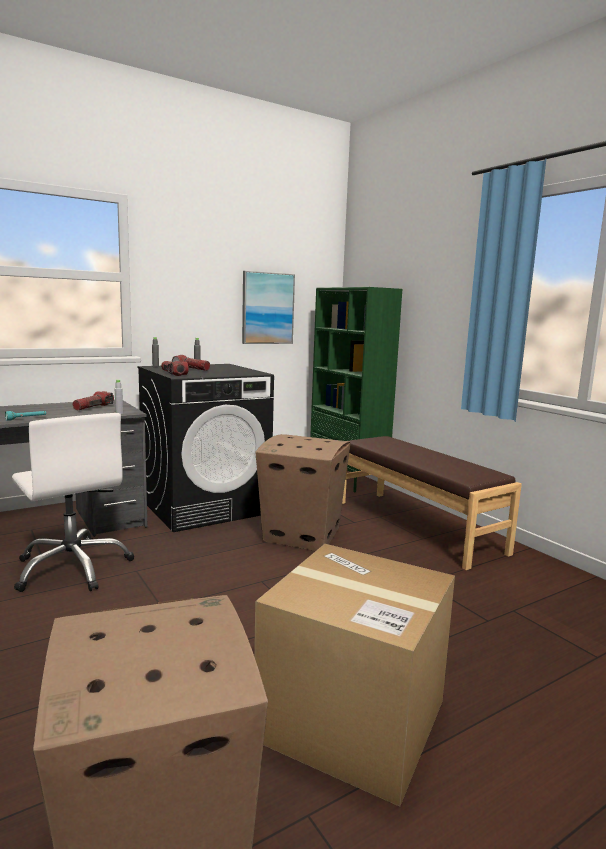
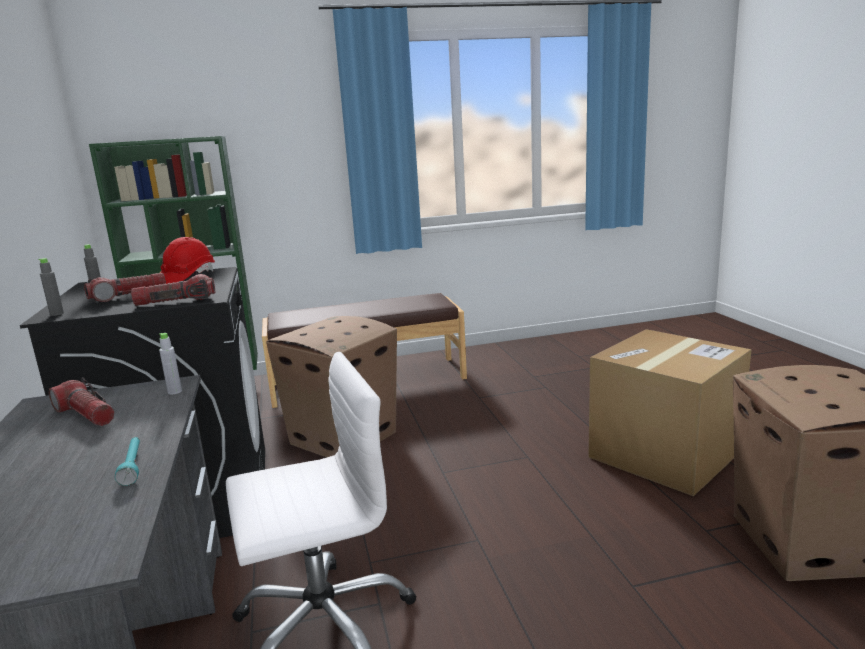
camera: 70 degrees left, 5 degrees up
(236, 371) = (187, 278): none -> red hard hat
(267, 308) = (43, 184): picture -> none

